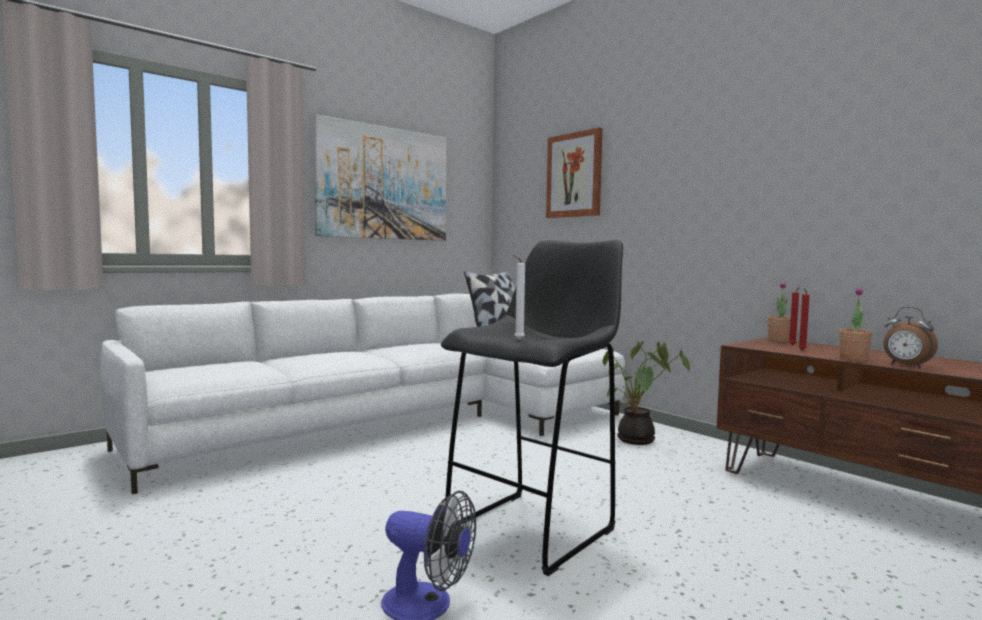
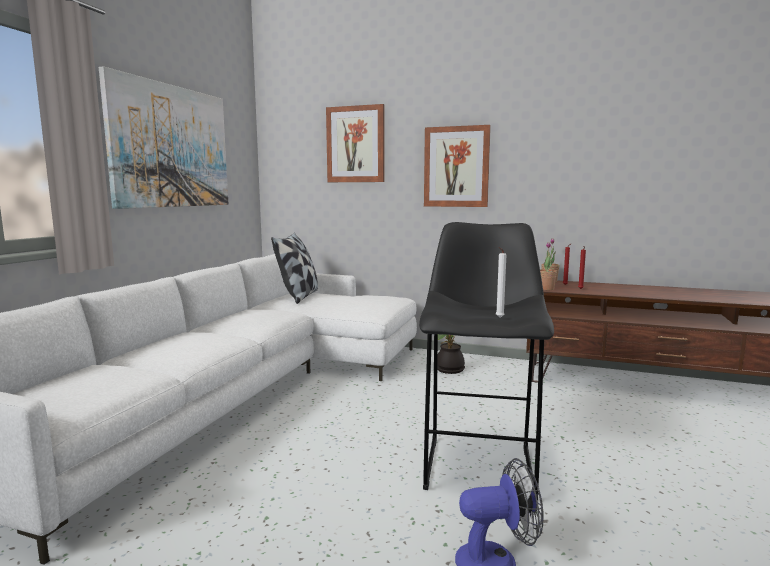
camera: 30 degrees left, 5 degrees up
(674, 193) = (456, 167): none -> picture
(853, 359) = (621, 294): potted plant -> potted plant (545, 289)
(905, 366) = (654, 295): alarm clock -> none

